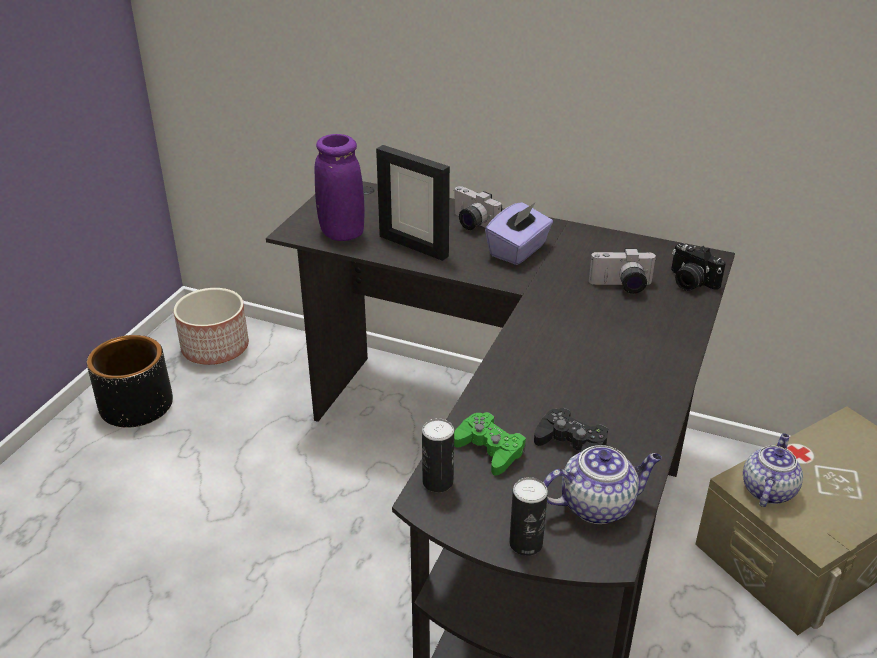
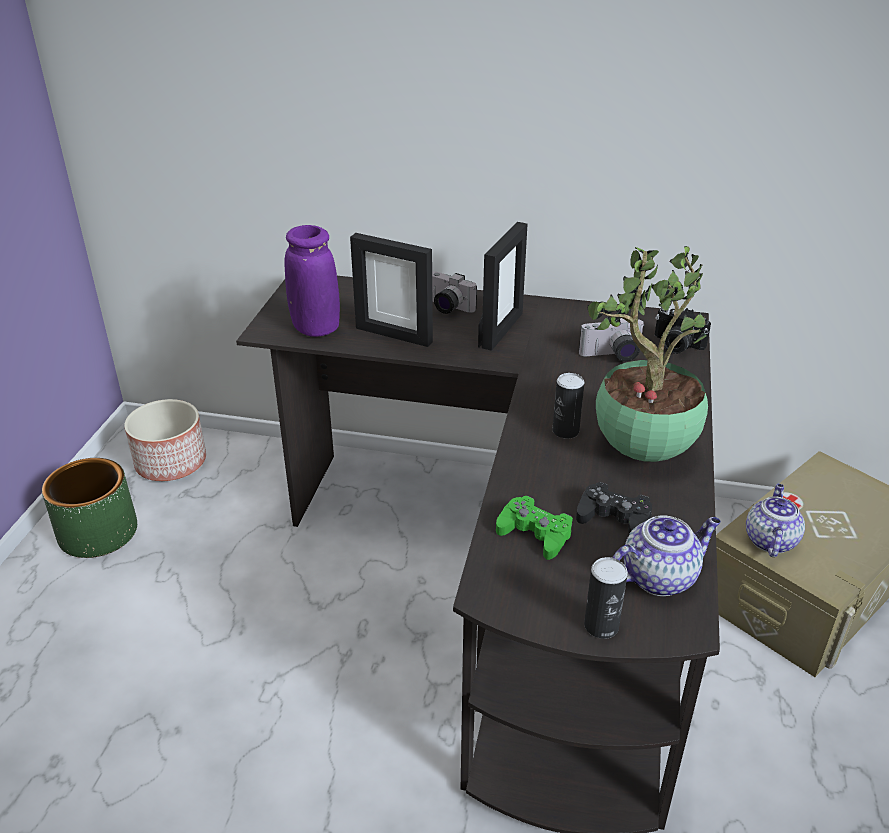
camera: 10 degrees left, 0 degrees up
(136, 406) = (98, 533): black planter -> green planter
(438, 482) = (492, 574): can -> can (565, 431)
(518, 250) = (500, 330): purple tissue box -> picture frame
(620, 383) = (641, 451): none -> potted plant

